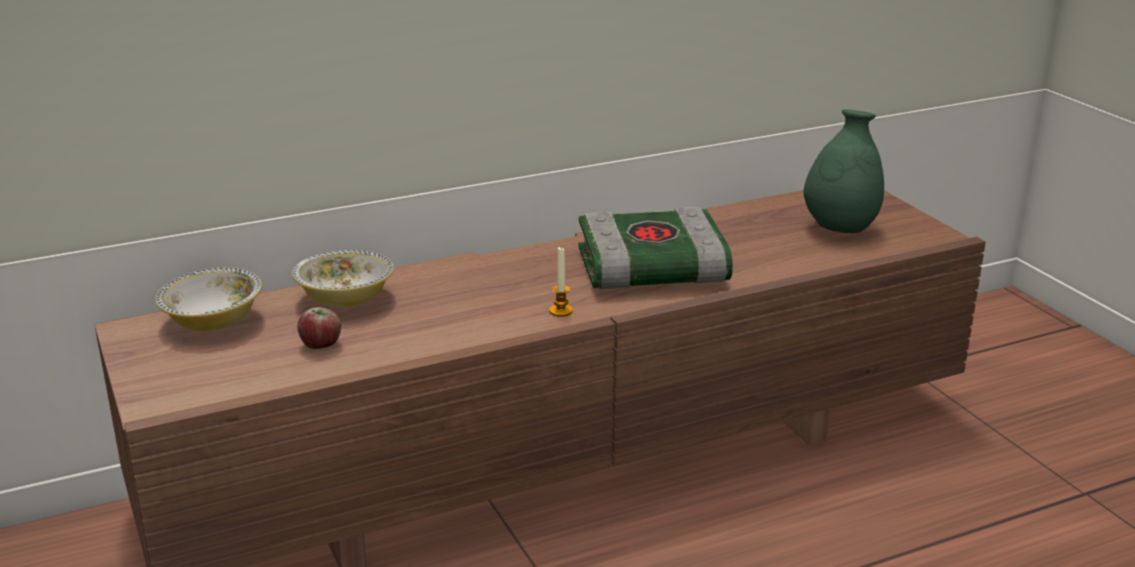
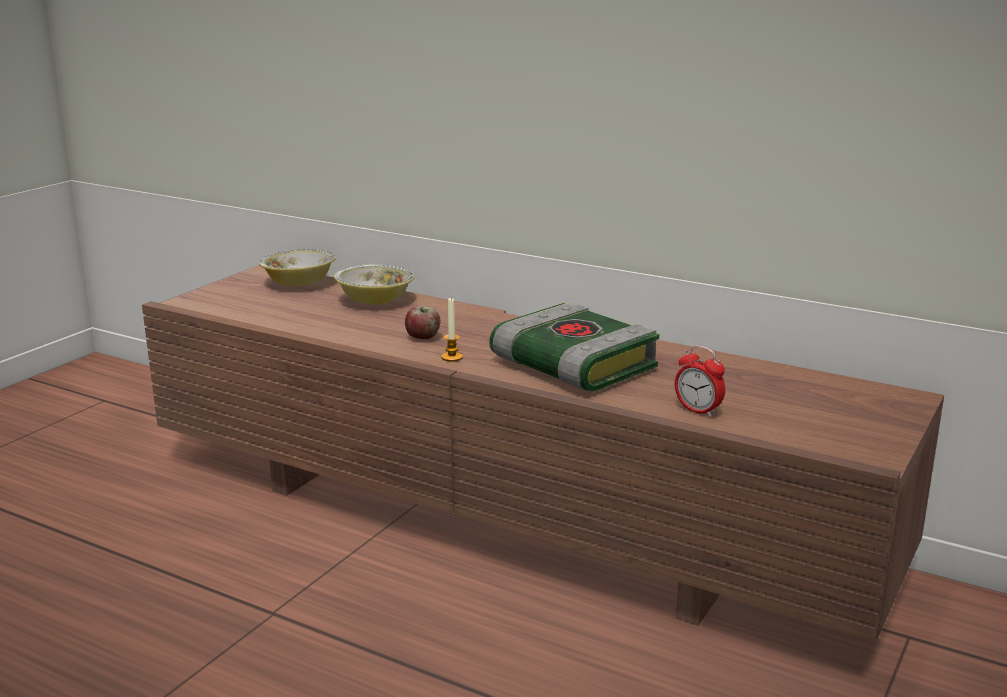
camera: 55 degrees right, 5 degrees down
(321, 345) = (305, 313): apple -> apple (423, 338)
(802, 258) = (698, 411): none -> alarm clock
(840, 229) = (795, 411): green vase -> none

